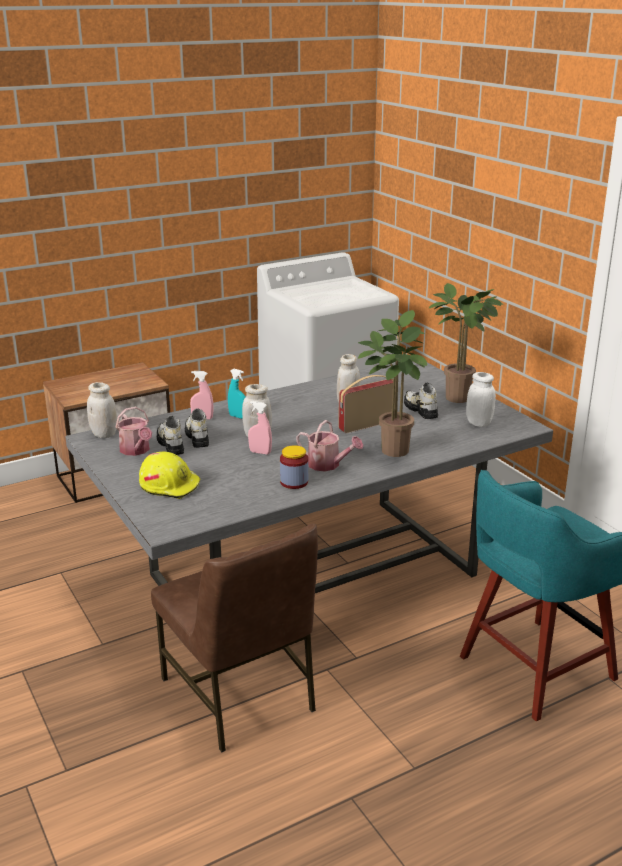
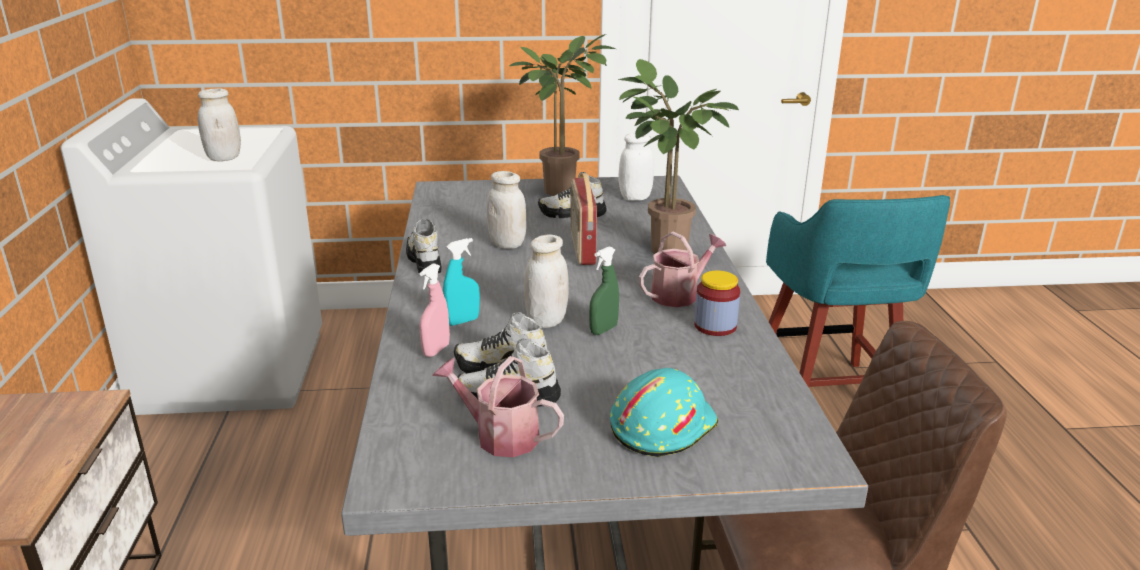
camera: 65 degrees left, 0 degrees up
(104, 434) = (392, 460): white jar -> white jar (224, 158)
(136, 450) = (499, 436): watering can -> watering can turned 150 degrees counterclockwise
(170, 485) = (661, 426): yellow hard hat -> turquoise hard hat
(260, 452) = (603, 330): pink spray bottle -> green spray bottle
(300, 390) = (424, 261): none -> shoe

